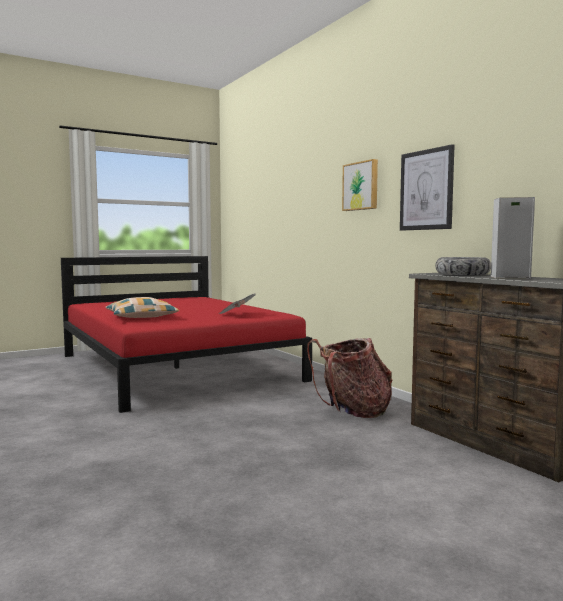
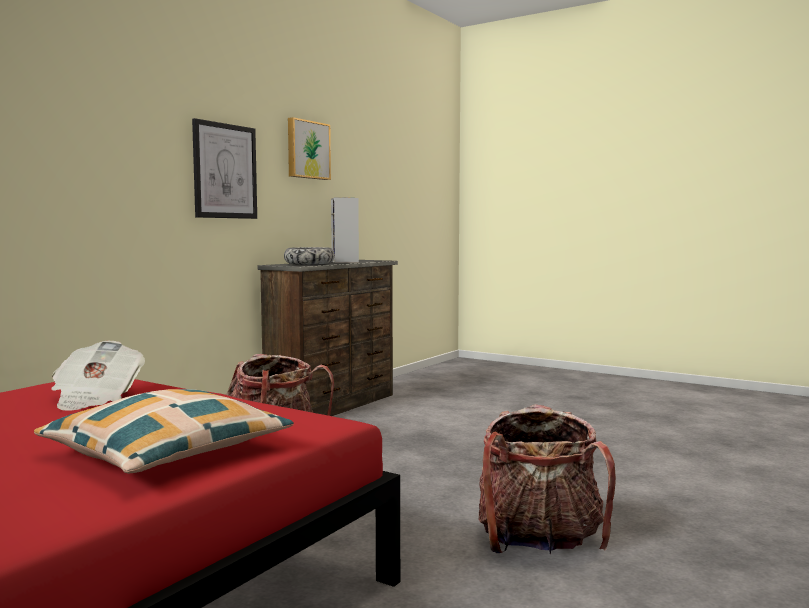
camera: 115 degrees left, 0 degrees up
(94, 445) = (539, 544): none -> backpack
(361, 186) = (118, 143): picture -> picture (307, 150)

